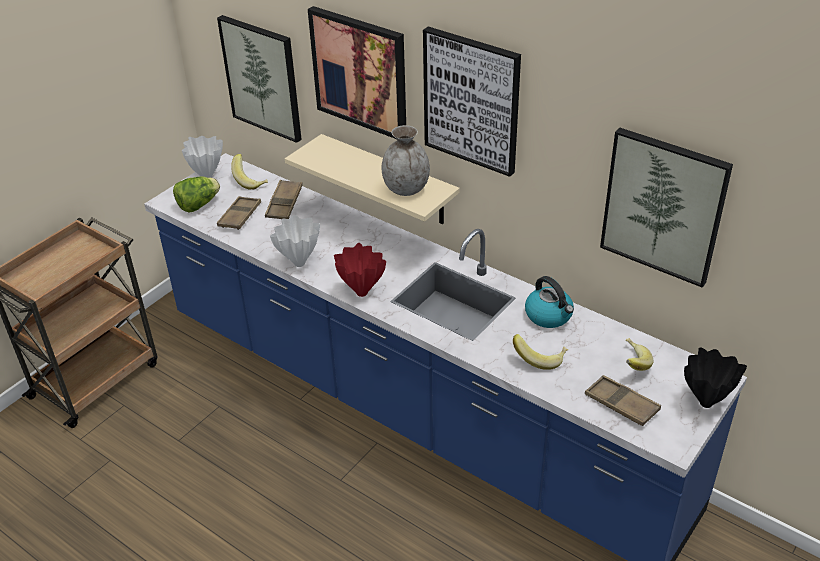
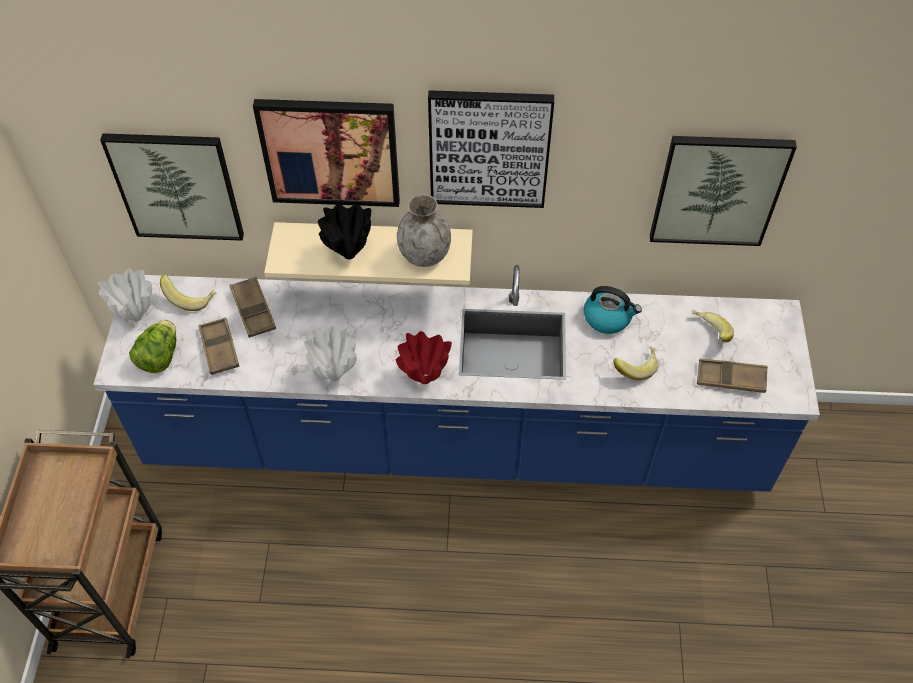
camera: 35 degrees left, 15 degrees up
(704, 403) = (788, 343): black vase -> black vase (348, 255)

